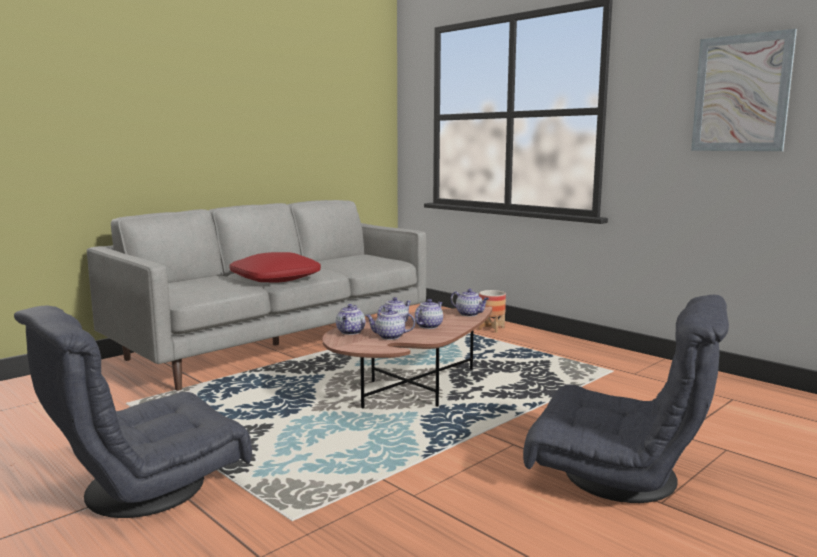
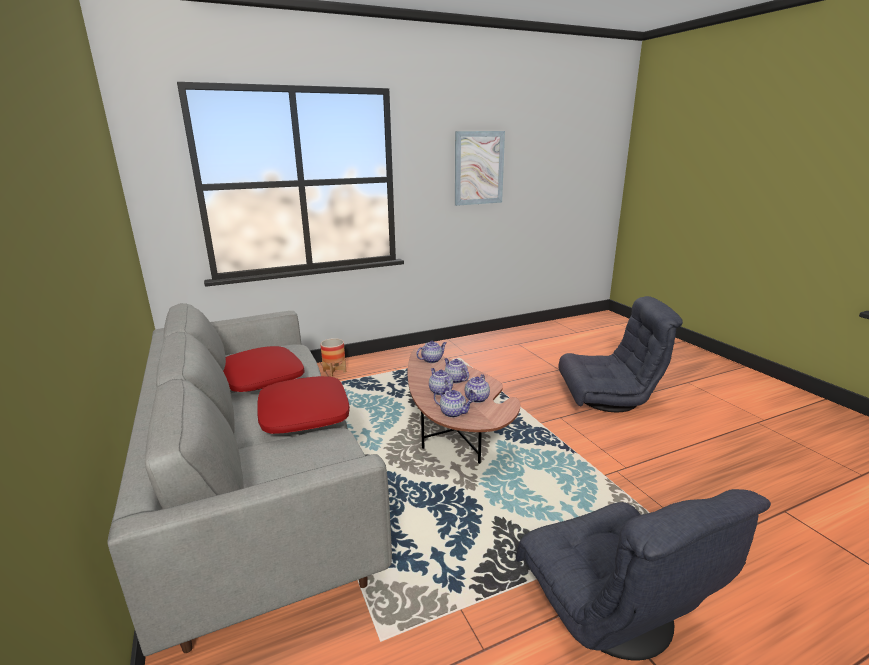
camera: 70 degrees left, 10 degrees up
(329, 264) = (261, 378): none -> red pillow
(618, 478) = (608, 399): grey armchair -> grey armchair turned 45 degrees clockwise

